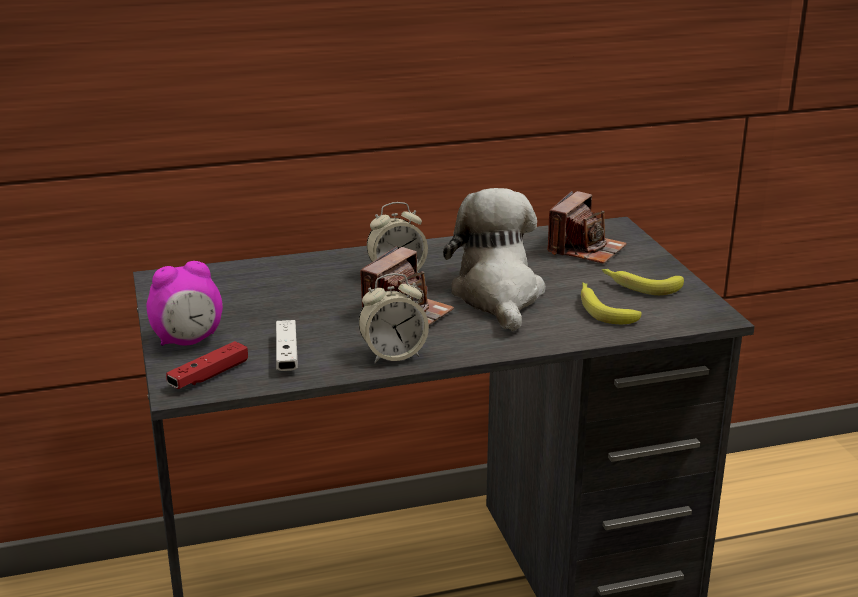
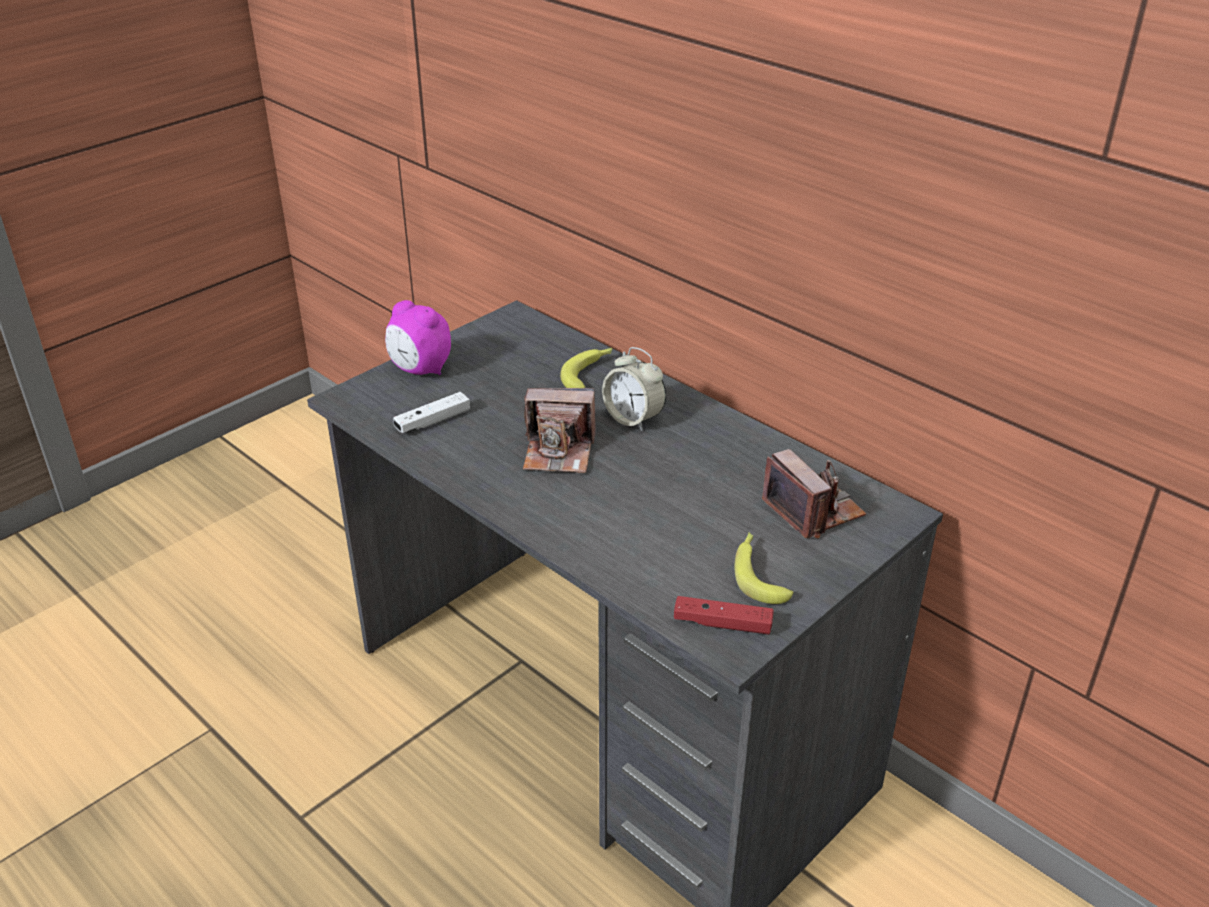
camera: 60 degrees right, 10 degrees up
(209, 375) = (373, 400): red game controller -> red game controller (722, 624)
(393, 355) = (475, 472): alarm clock -> none
(498, 296) = (642, 490): plush toy -> none
(585, 249) = (813, 510): camera -> camera turned 120 degrees counterclockwise
(603, 309) = (676, 564): banana -> banana (589, 373)

